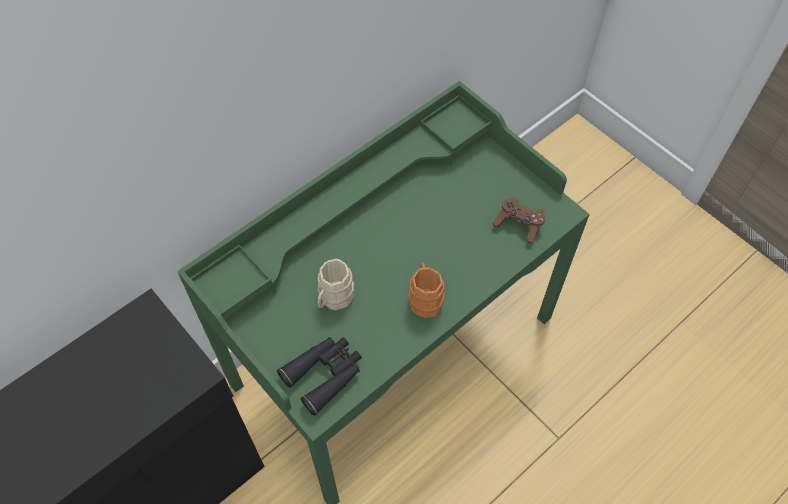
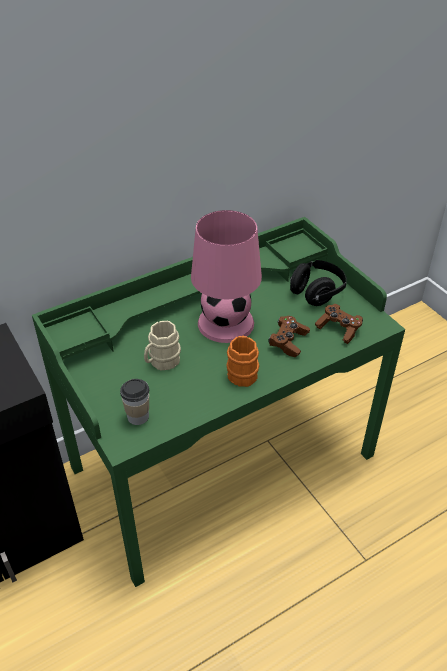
camera: 10 degrees right, 15 degrees down
(325, 374) = (138, 416): black binoculars -> cup
(394, 235) = (226, 323): none -> pink table lamp
(467, 250) = (288, 342): none -> brown game controller
(486, 177) = (317, 292): none -> black headphones

